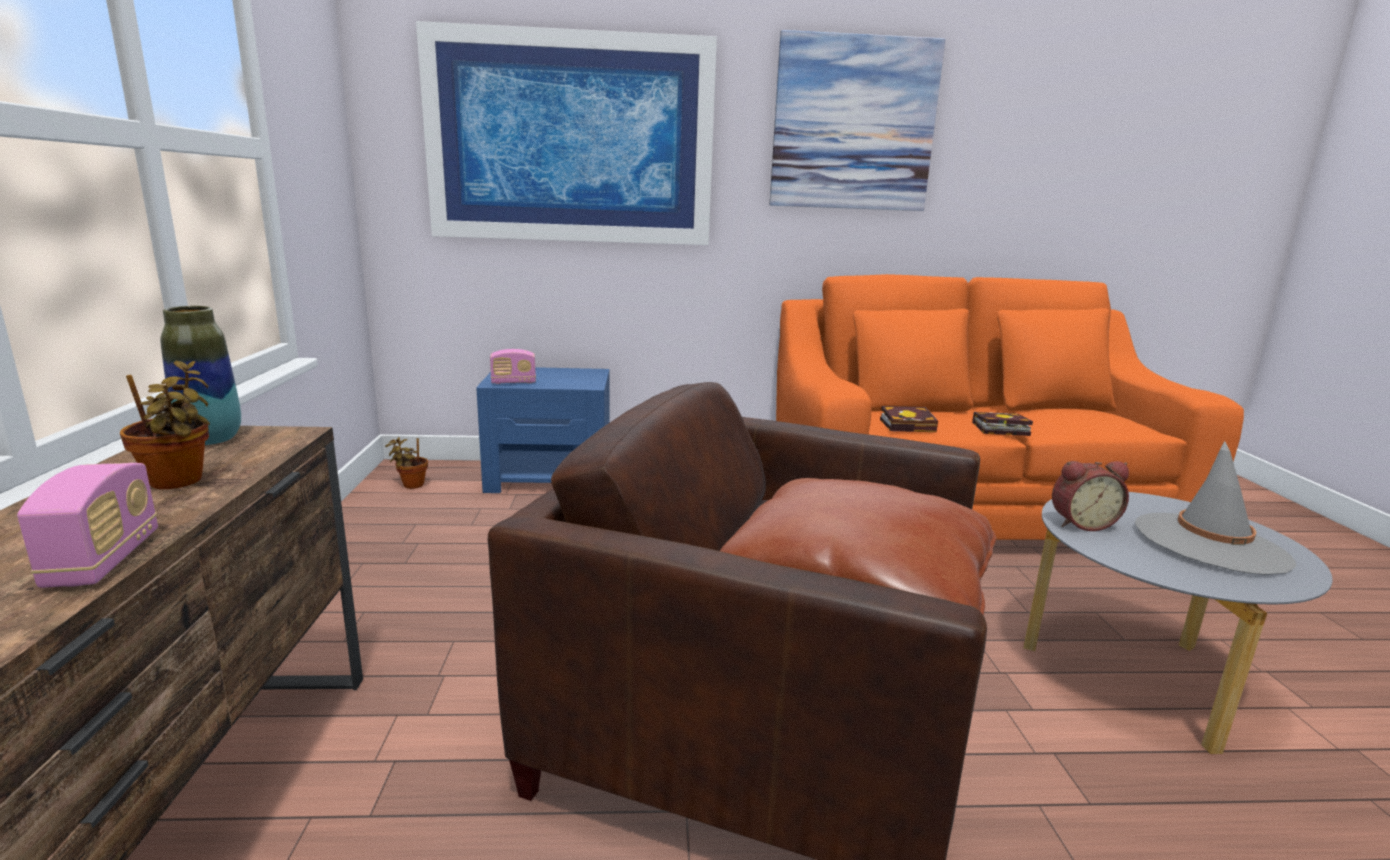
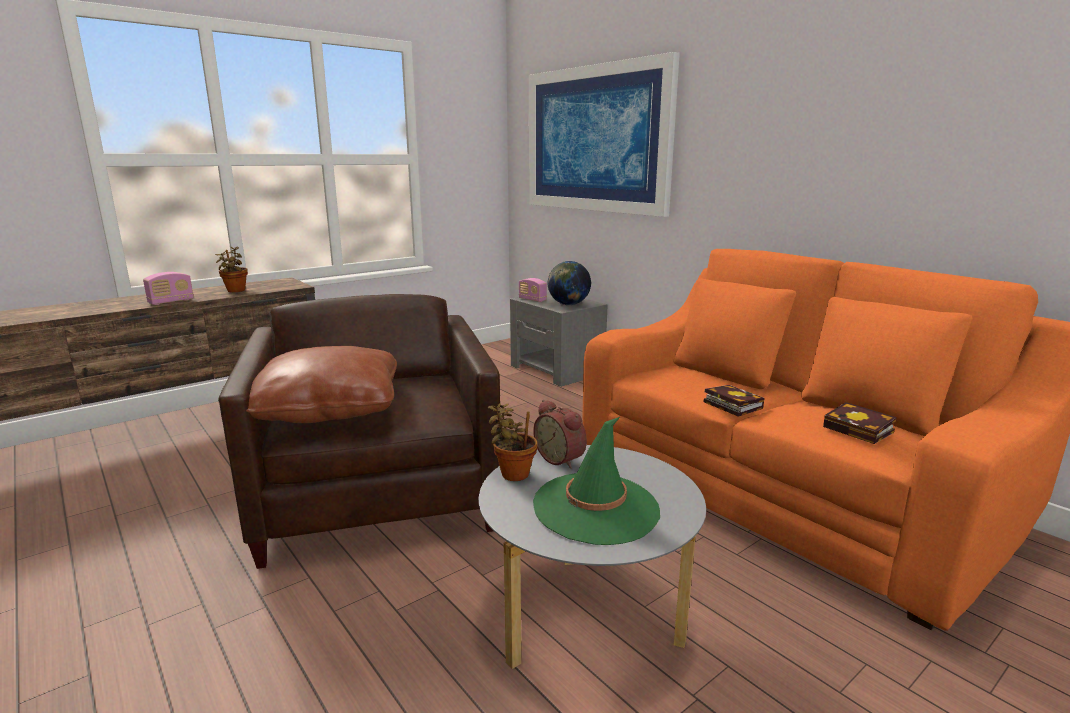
camera: 55 degrees right, 0 degrees up
(211, 440) = (279, 283): vase -> none
(411, 485) = (492, 352): potted plant -> potted plant (512, 473)
(550, 477) = (557, 370): blue nightstand -> grey nightstand
(575, 378) = (568, 304): none -> globe
(853, 124) = (781, 109): picture -> none
(909, 425) = (659, 378): book -> book (861, 430)
(1210, 544) = (596, 508): grey hat -> green hat

